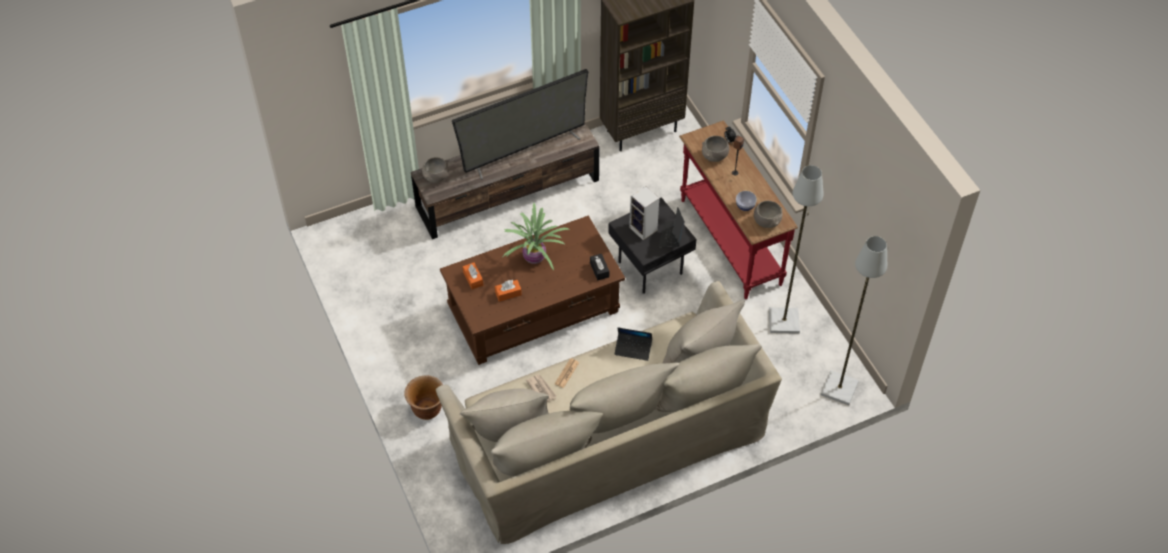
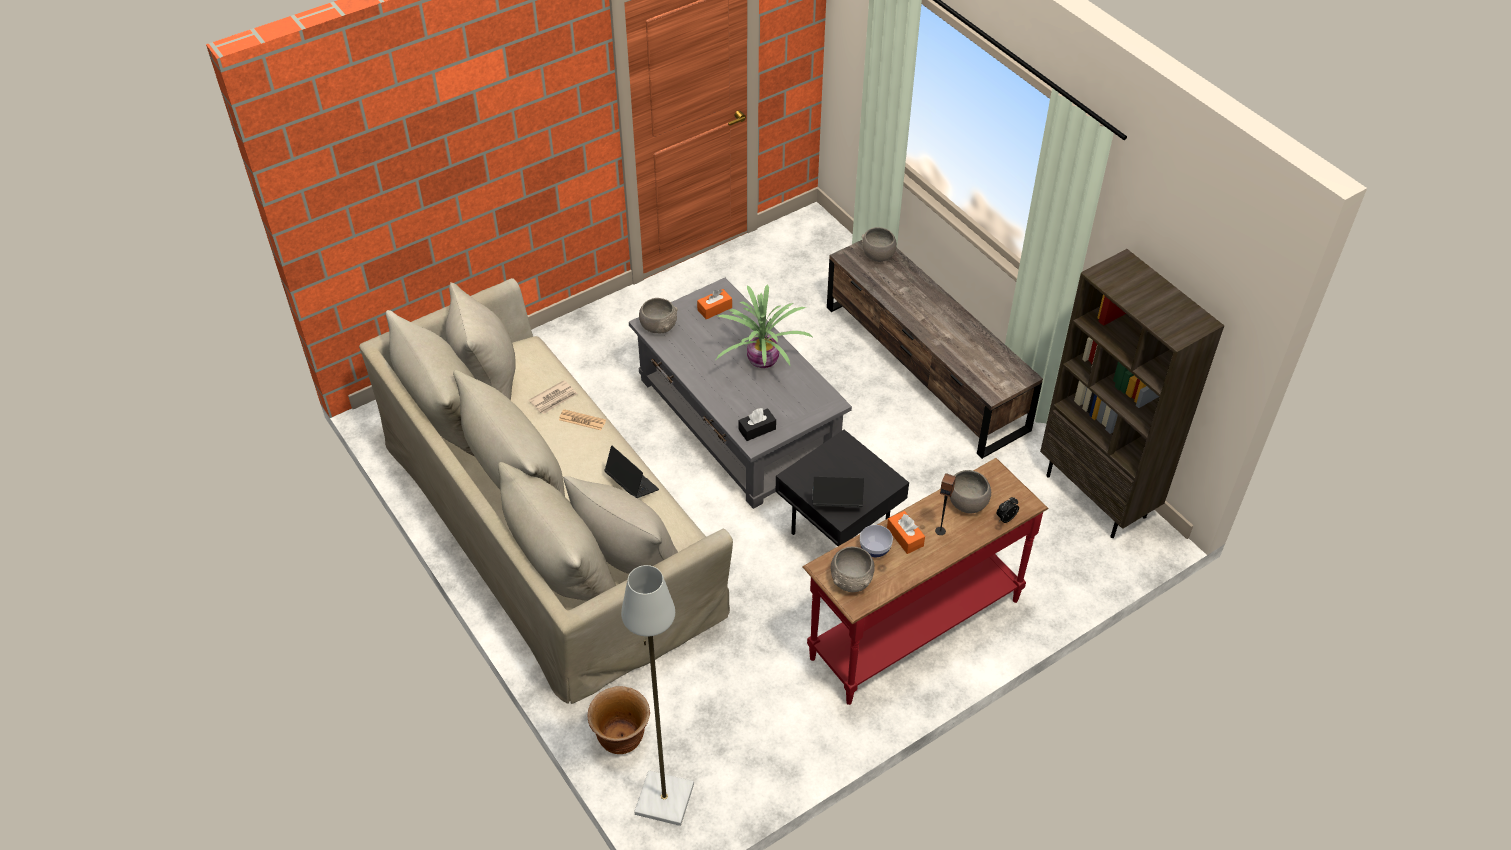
camera: 80 degrees right, 5 degrees down
(427, 409) = (569, 344): brown planter -> brown planter (621, 738)
(483, 315) = (658, 326): none -> grey bowl
(508, 293) = (697, 344): orange tissue box -> orange tissue box (905, 537)
(524, 150) = (952, 330): television -> none
(533, 309) = (737, 419): brown coffee table -> grey coffee table
(633, 349) = (631, 484): laptop -> laptop turned 135 degrees clockwise
(644, 229) = (842, 469): speaker -> none
(784, 321) = (780, 713): grey floor lamp -> none

